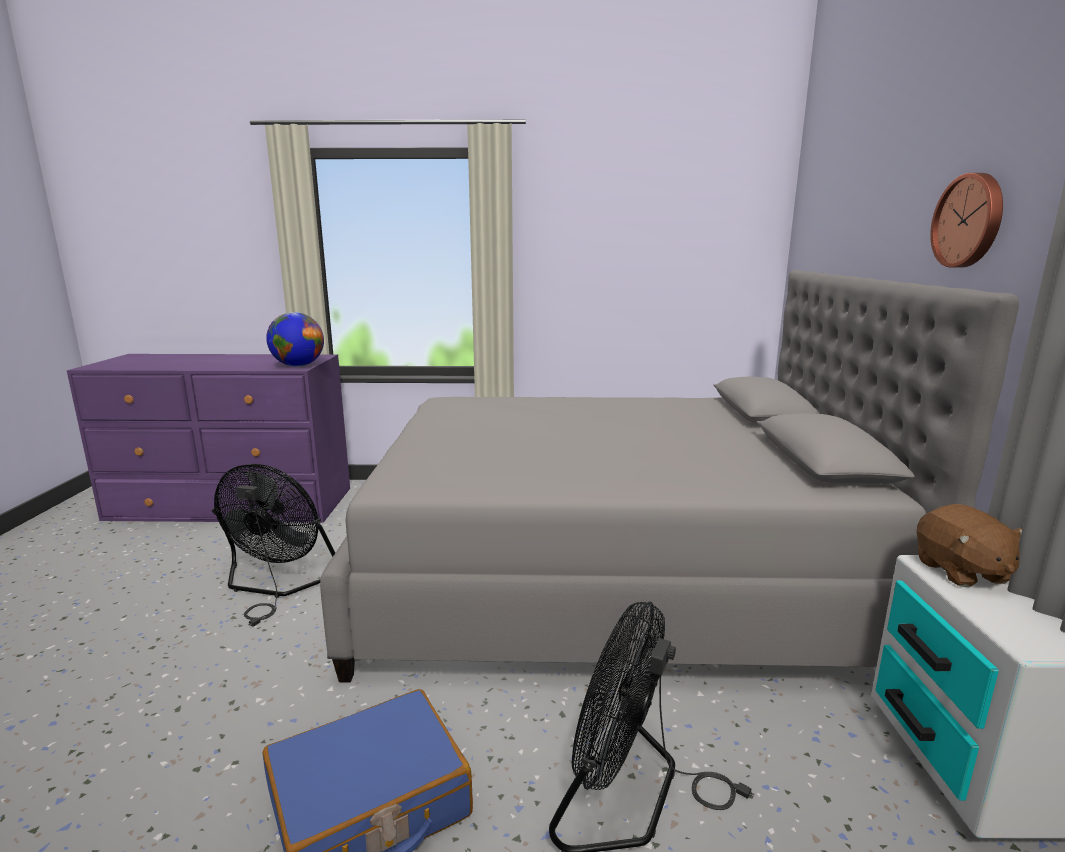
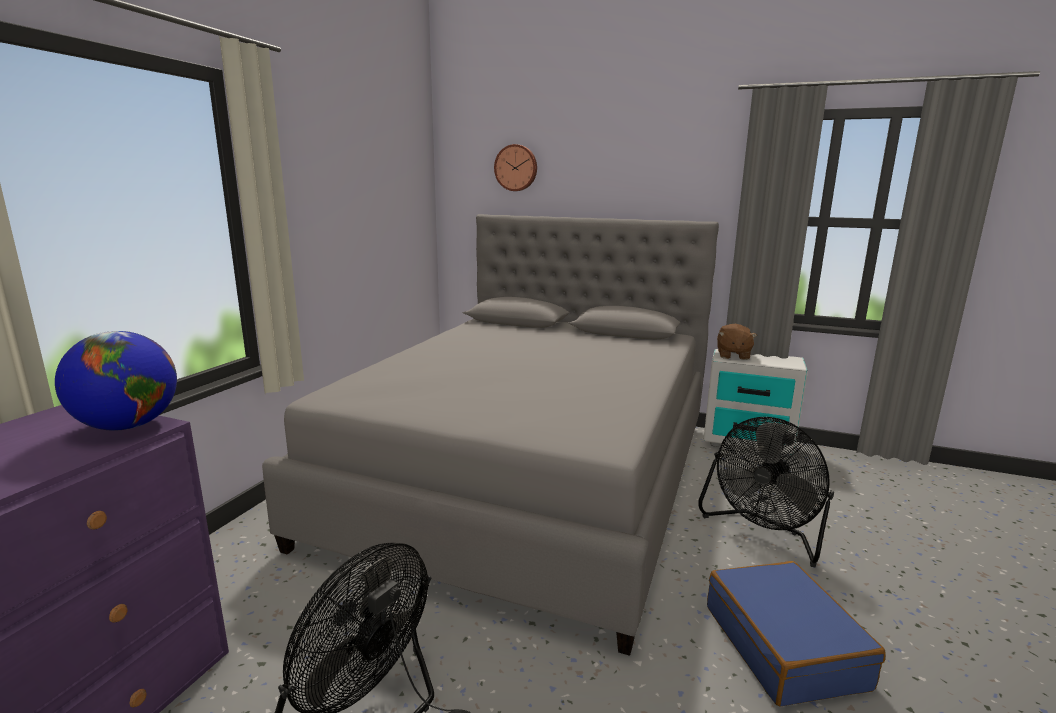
camera: 70 degrees left, 0 degrees up
(961, 571) = (732, 355): brown plush toy -> brown plush toy turned 90 degrees clockwise
(969, 221) = (658, 184): wall clock -> wall clock (516, 168)

